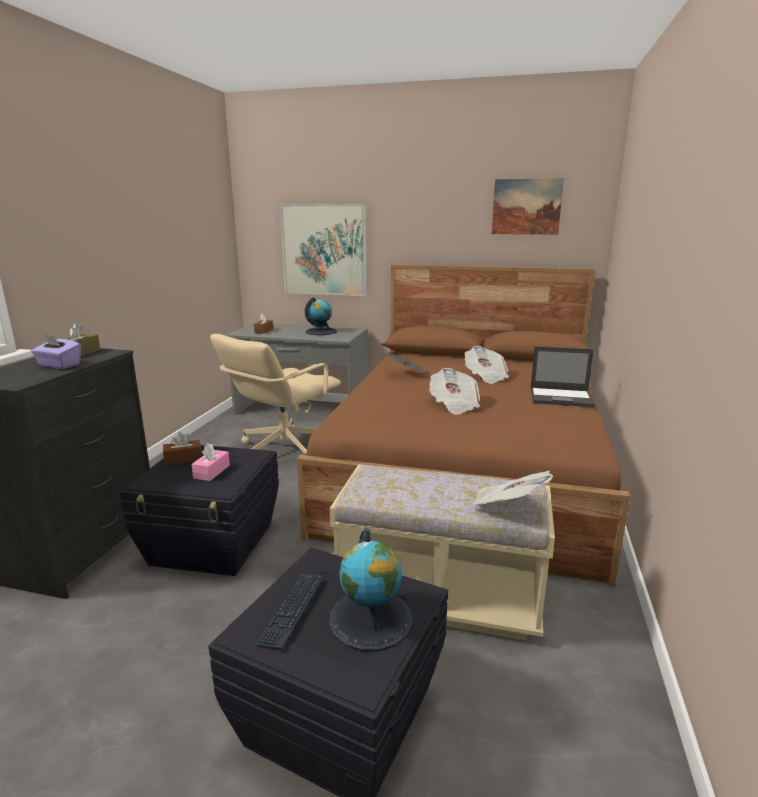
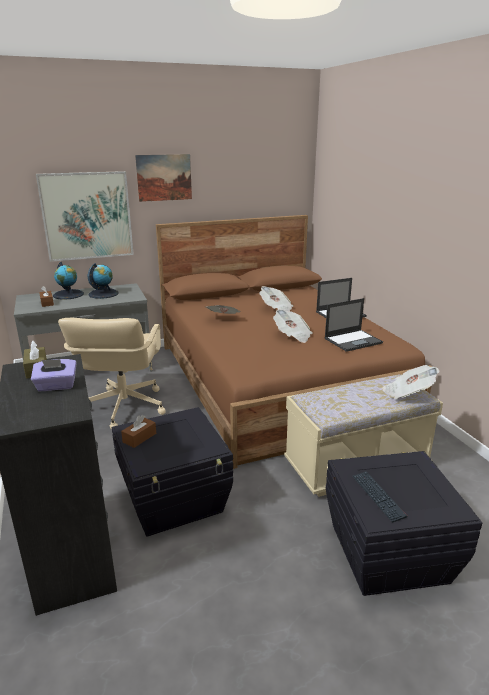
camera: 35 degrees left, 5 degrees up
(212, 472) = (180, 439): pink tissue box -> none
(371, 619) = (418, 481): globe -> globe (68, 294)
(522, 426) = (353, 340): none -> laptop
(526, 207) = (257, 171): picture -> picture (164, 177)

